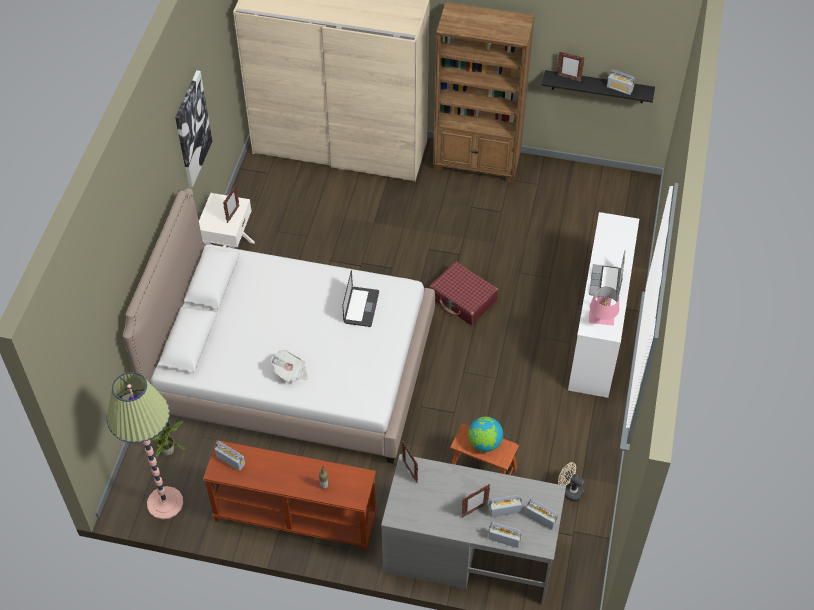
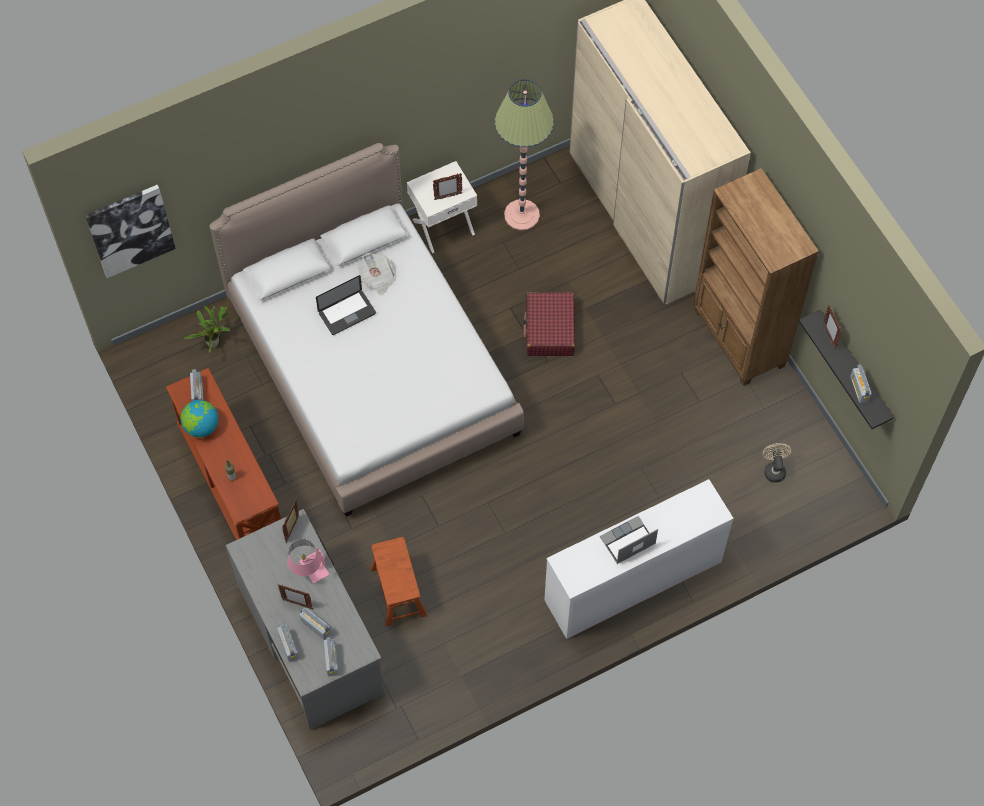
camera: 50 degrees right, 10 degrees up
(165, 503) = (165, 380): floor lamp -> floor lamp (521, 215)
(192, 129) = (445, 97): picture -> picture (130, 230)
(291, 372) = (325, 369): newspaper -> newspaper (377, 279)
(361, 307) = (439, 369): laptop -> laptop (347, 313)
(463, 299) = (567, 444): red suitcase -> red suitcase (549, 330)
(484, 443) = (398, 568): globe -> globe (201, 426)
(569, 490) = (439, 674): beige fan -> beige fan (774, 469)
(601, 322) = (578, 568): pink table lamp -> pink table lamp (308, 571)

